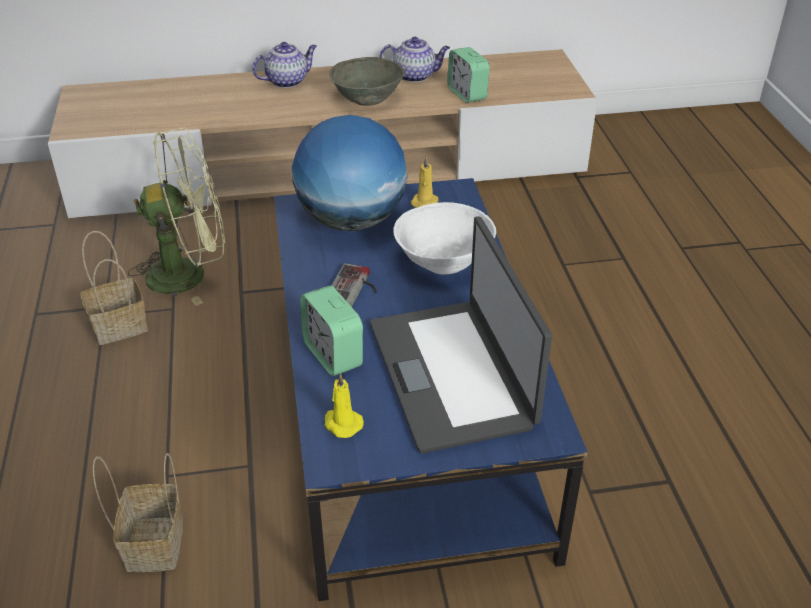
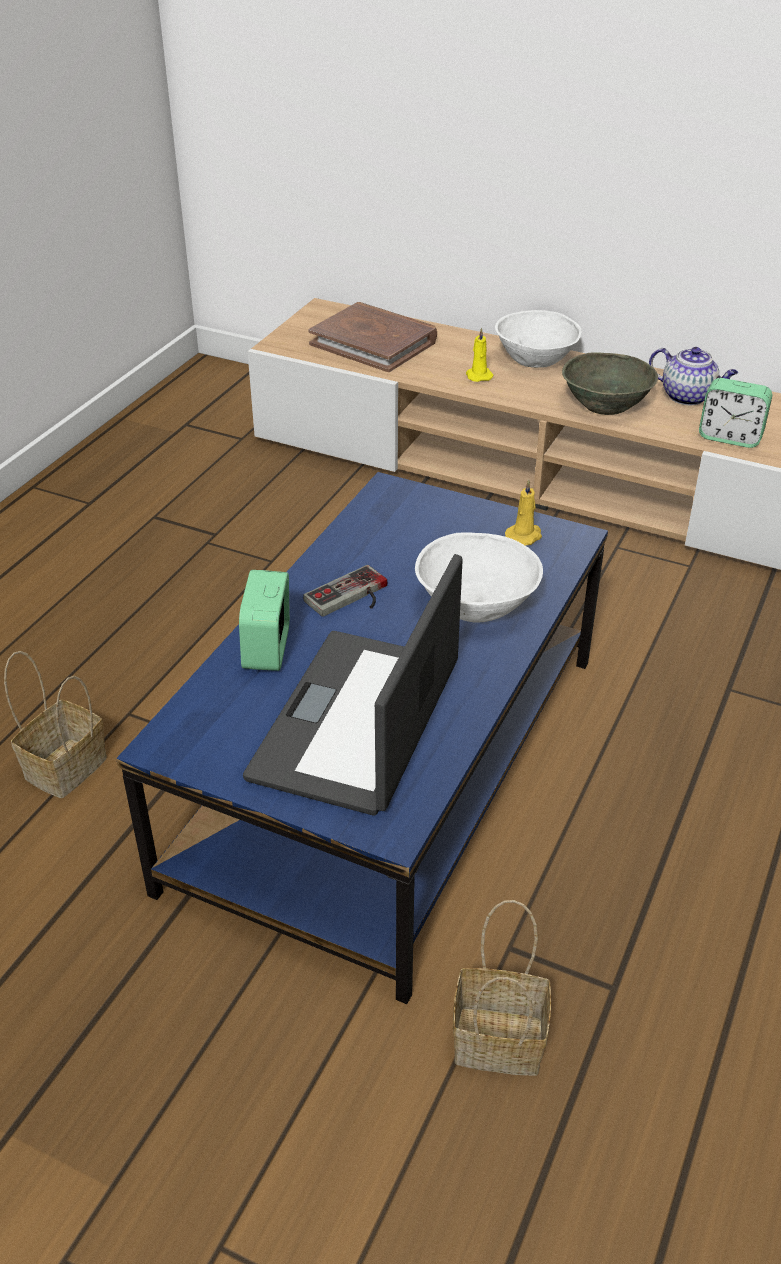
camera: 35 degrees right, 0 degrees up
(121, 325) = (213, 557): basket -> basket (502, 1040)
(150, 105) = (374, 342): none -> brown book
(189, 274) = (316, 533): green fan -> none
(287, 81) = (537, 359): teapot -> white bowl
(342, 423) = (207, 716): yellow candle -> yellow candle (478, 375)
(351, 221) = (425, 526): globe -> none
(467, 94) = (730, 437): alarm clock -> alarm clock turned 75 degrees counterclockwise

